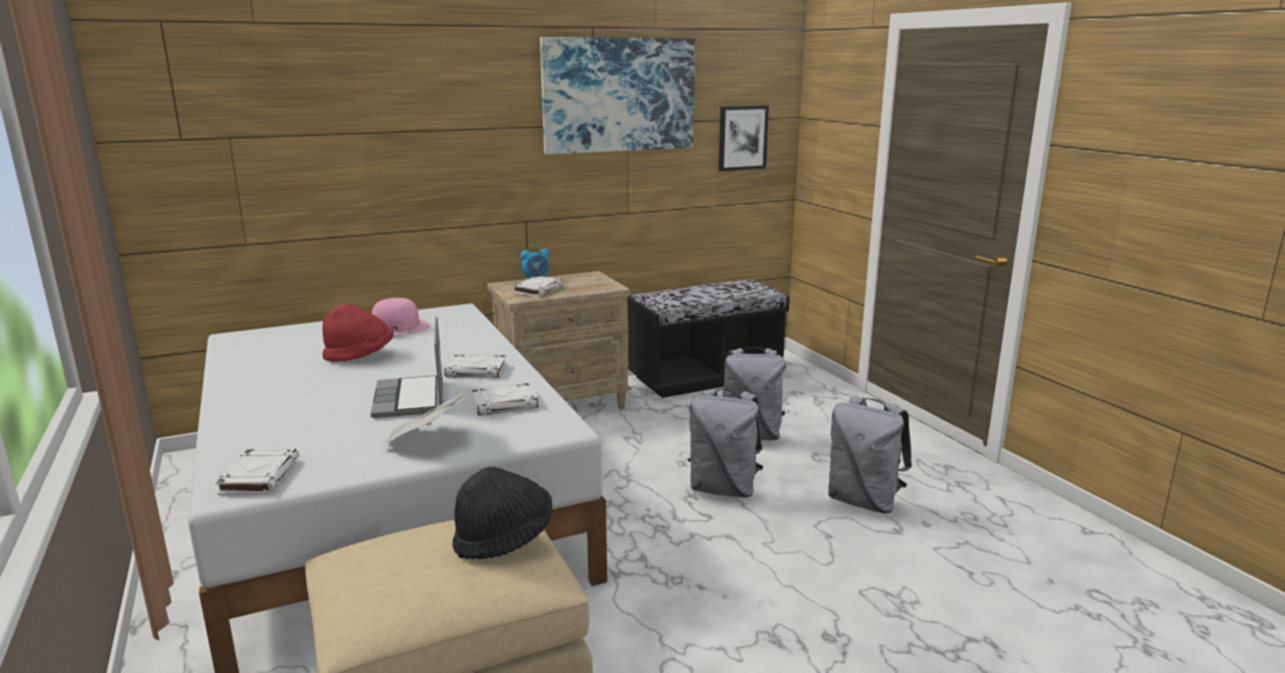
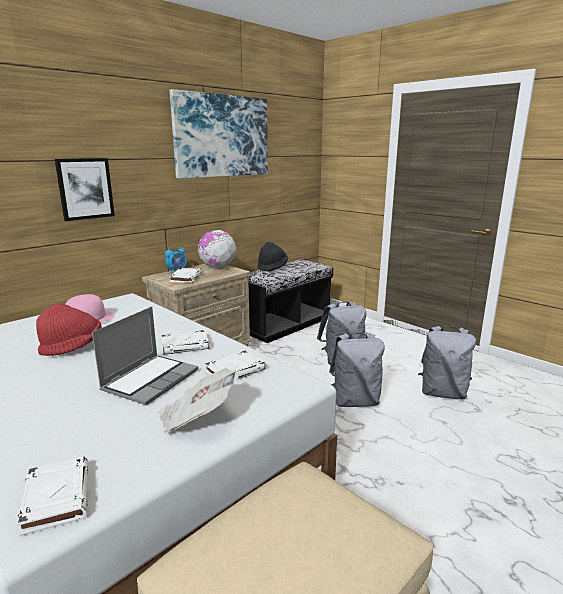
camera: 20 degrees left, 0 degrees up
(411, 399) = (150, 380): laptop -> laptop turned 120 degrees counterclockwise
(504, 539) = (331, 502): black hat -> black hat (272, 267)
(592, 279) = (217, 267): none -> globe
(742, 138) = (293, 168): picture -> picture (85, 188)

